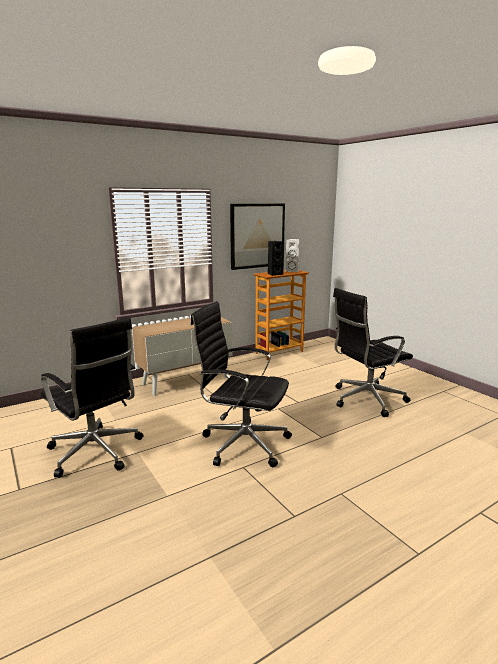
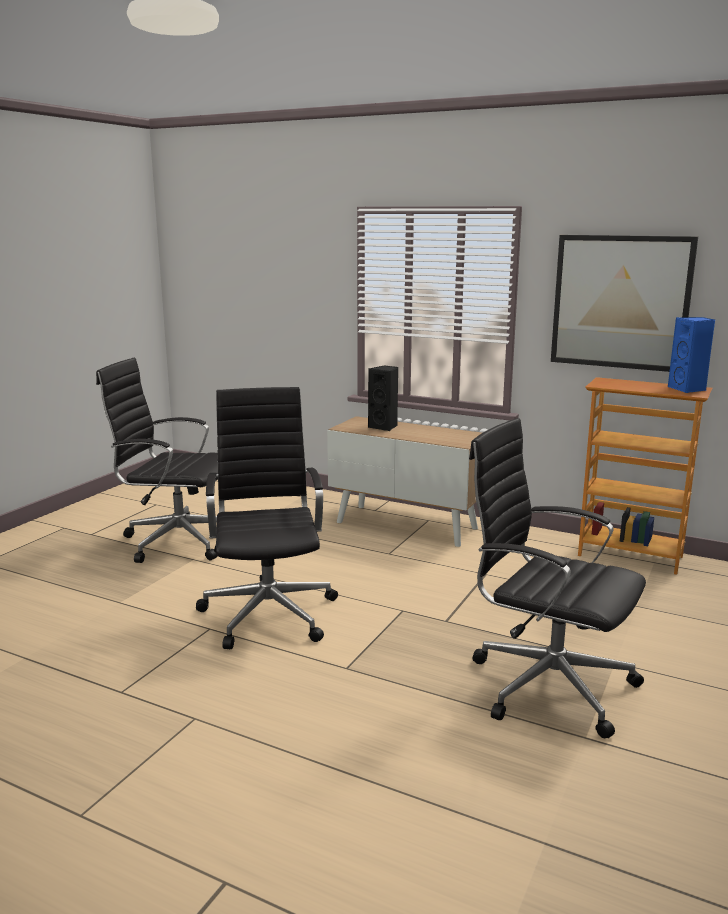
camera: 60 degrees right, 0 degrees up
(96, 452) = (176, 540): black office chair -> black office chair turned 90 degrees clockwise
(274, 274) = (623, 386): black speaker -> black speaker (384, 427)
(292, 271) = (688, 389): white speaker -> blue speaker

